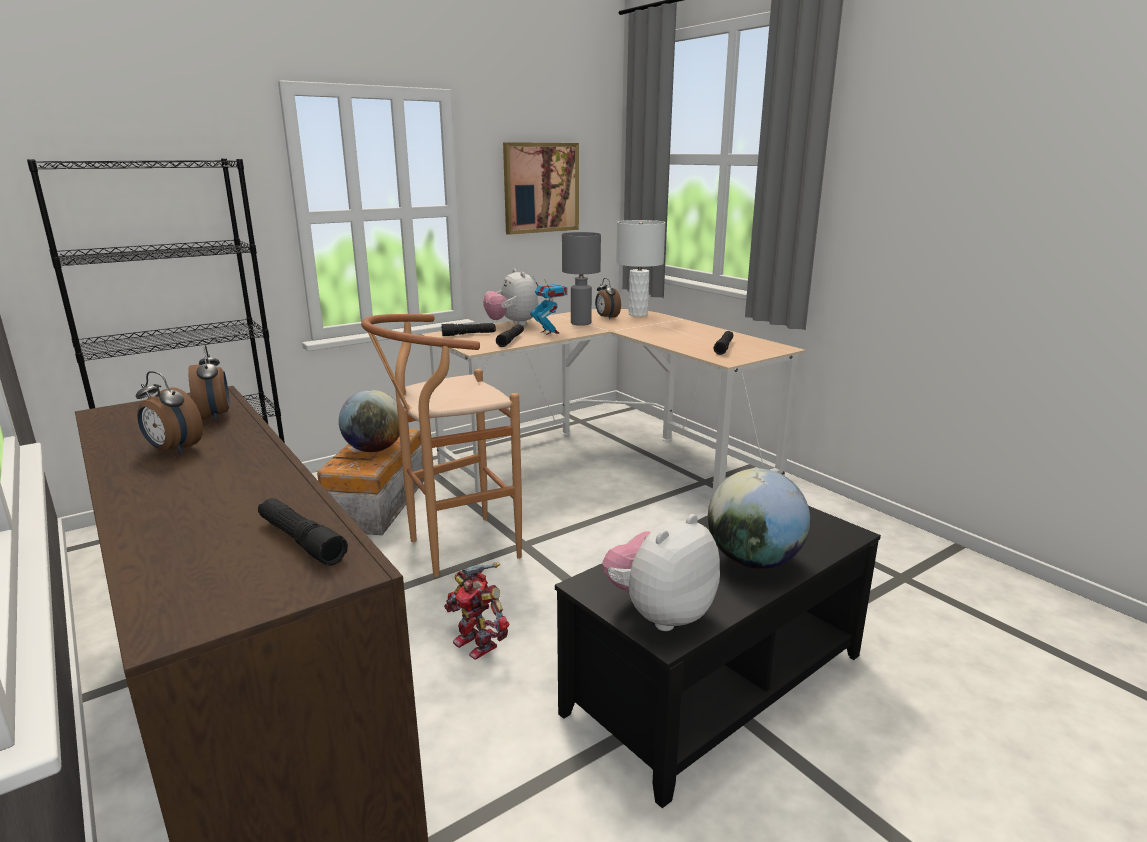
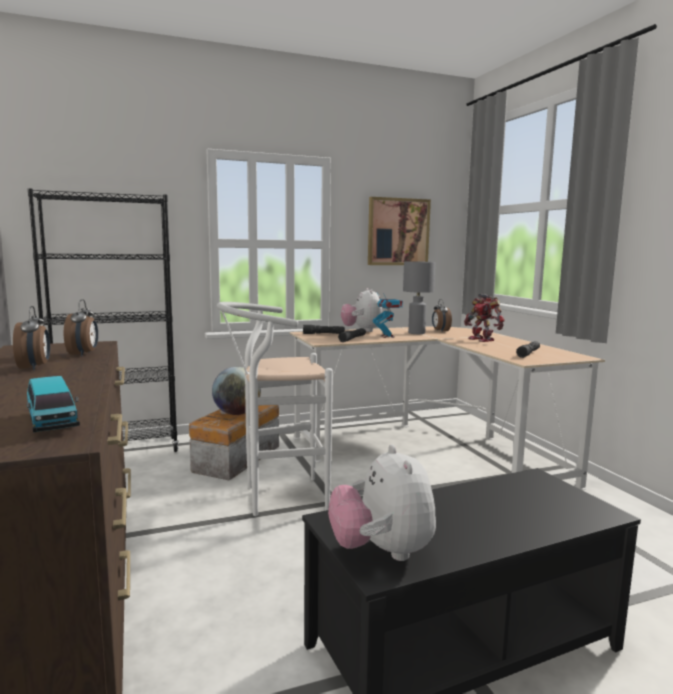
camera: 15 degrees right, 10 degrees down
(173, 450) = (35, 367): alarm clock -> alarm clock turned 150 degrees counterclockwise
(301, 541) = (52, 422): black flashlight -> toy car
(453, 550) = (277, 498): brown stool -> white stool
(477, 643) = (263, 572): toy robot -> toy robot (482, 339)
(637, 314) = (467, 331): white table lamp -> none
(660, 614) = (382, 552): plush toy -> plush toy turned 75 degrees counterclockwise
(753, 561) = (495, 523): globe -> none

